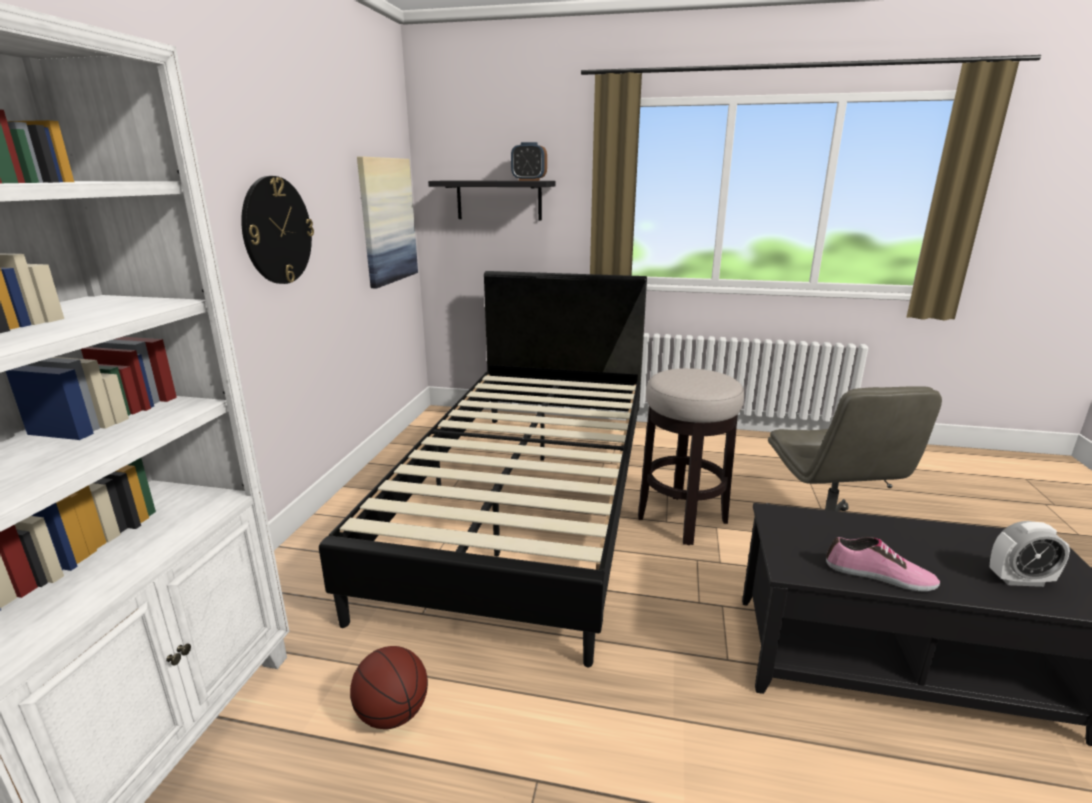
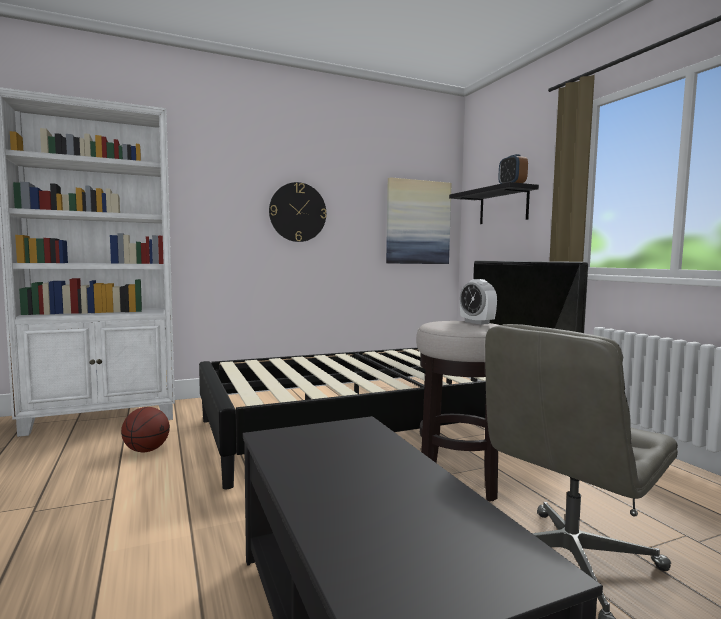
camera: 55 degrees right, 15 degrees down
(879, 576) = (296, 467): shoe -> none
(1020, 580) = (382, 545): alarm clock -> alarm clock (477, 322)

